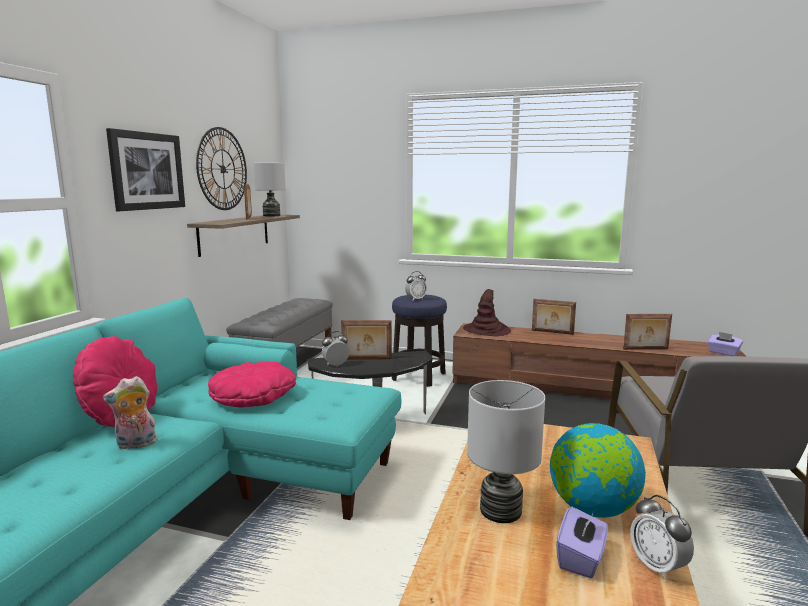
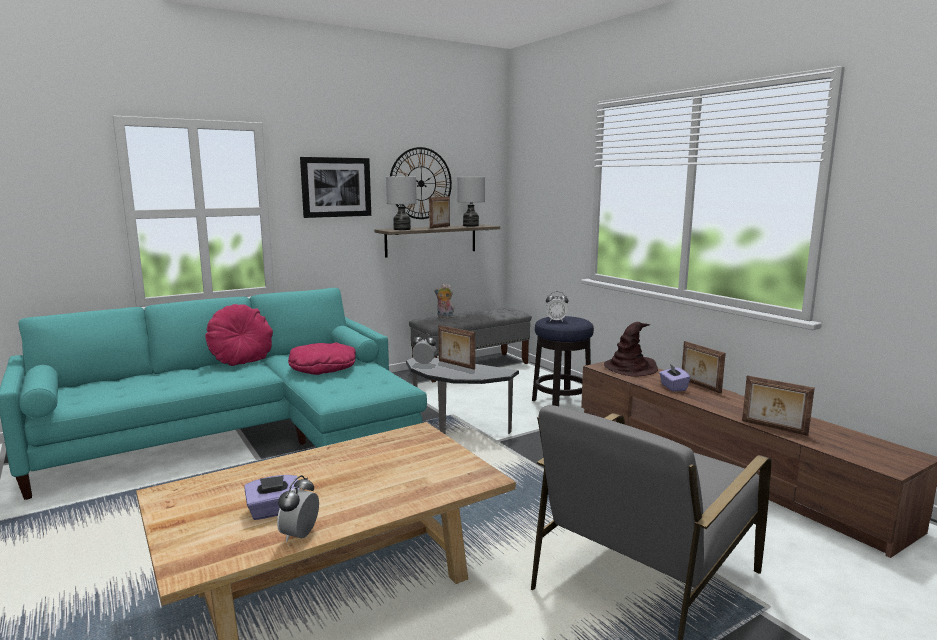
camera: 40 degrees right, 0 degrees up
(135, 445) = (221, 376): plush toy -> plush toy (444, 317)
(500, 510) = (297, 473): grey table lamp -> grey table lamp (402, 229)
(592, 509) = (346, 496): globe -> none
(723, 353) = (884, 460): purple tissue box -> purple tissue box (673, 387)

